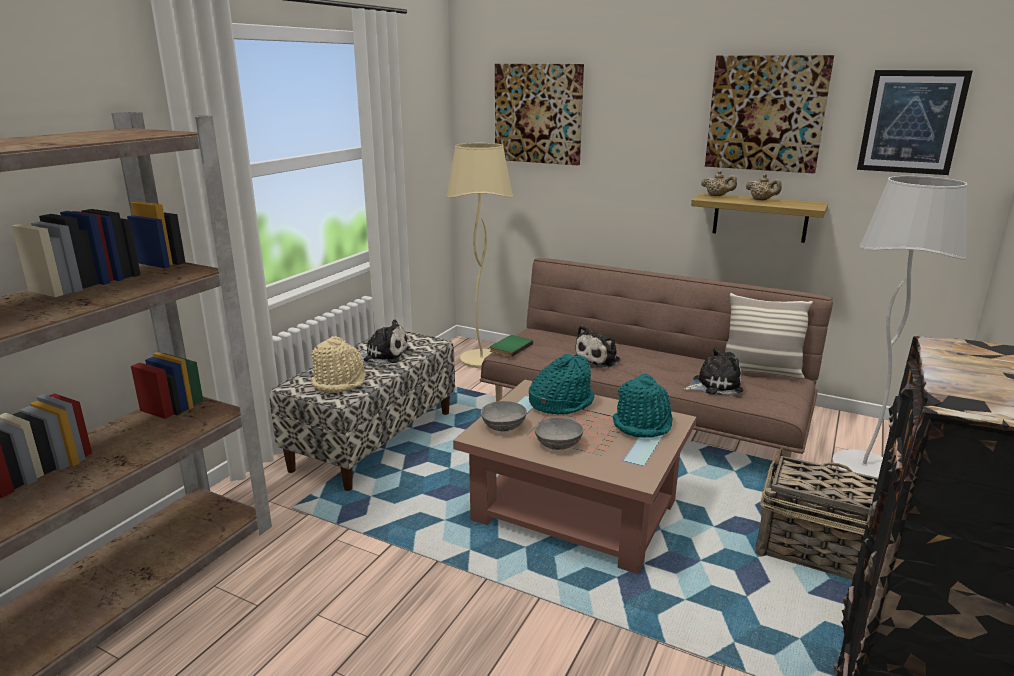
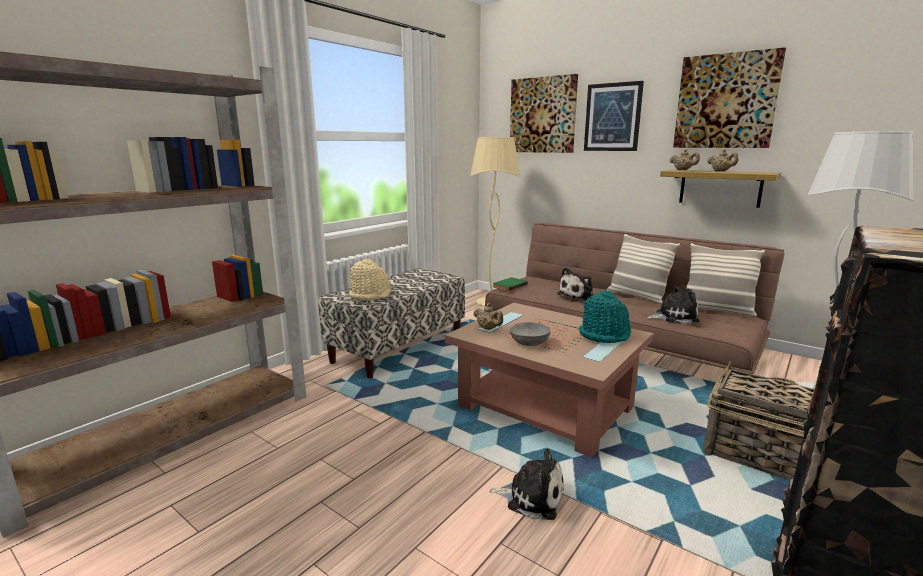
camera: 10 degrees right, 5 degrees down
(383, 355) = (409, 282): plush toy -> plush toy (531, 497)
(504, 426) = (488, 329): grey bowl -> beige teapot
(561, 403) = (538, 317): turquoise hat -> none
(668, 355) = (637, 296): none -> pillow
(911, 122) = (858, 99): picture -> picture (612, 117)

